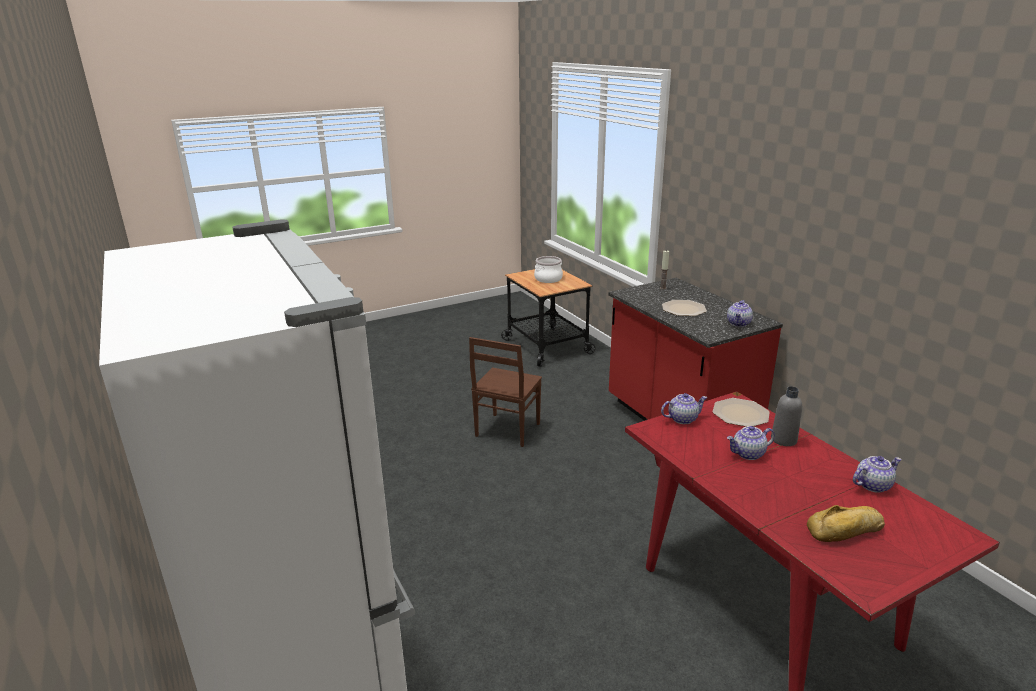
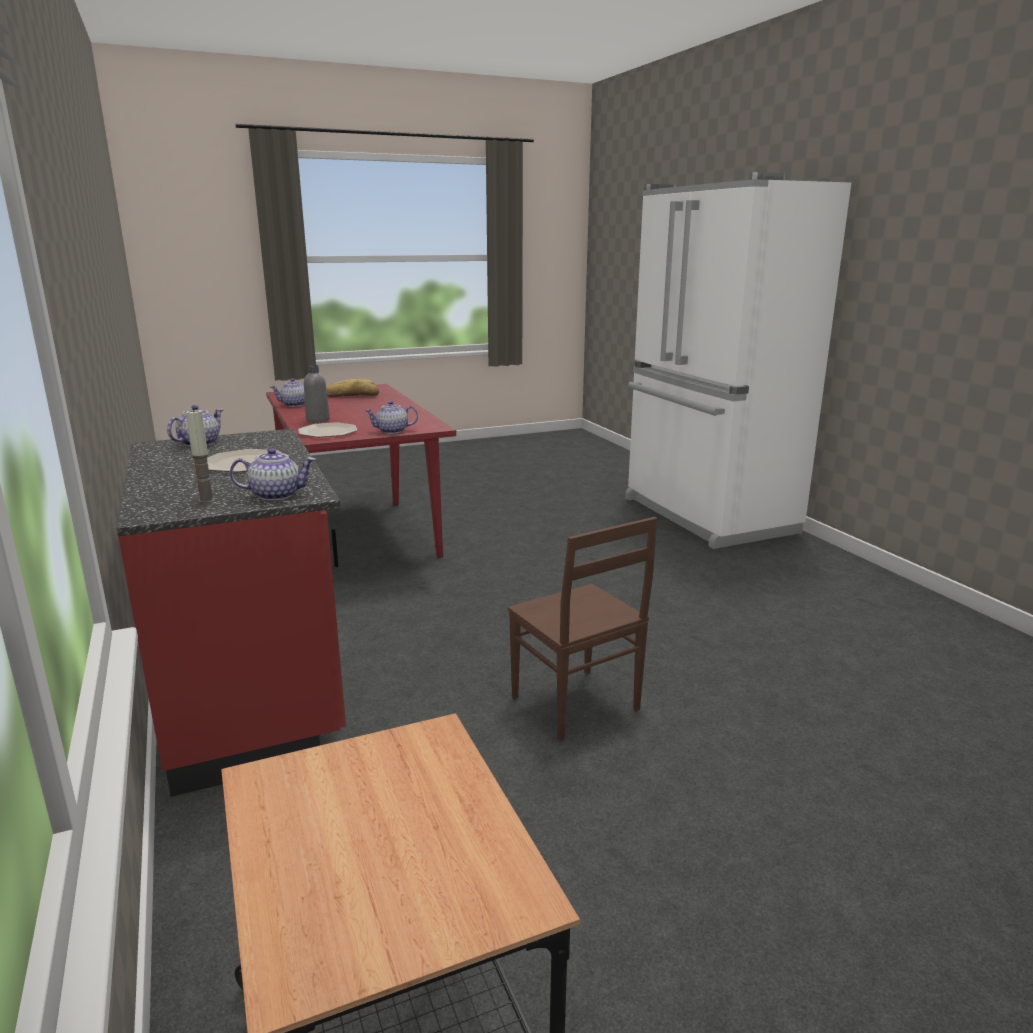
camera: 175 degrees left, 5 degrees down
(506, 430) = (575, 705): brown chair -> brown chair turned 120 degrees clockwise
(548, 279) = (373, 835): cooking pot -> none
(748, 454) = (363, 416): teapot -> teapot (276, 495)

